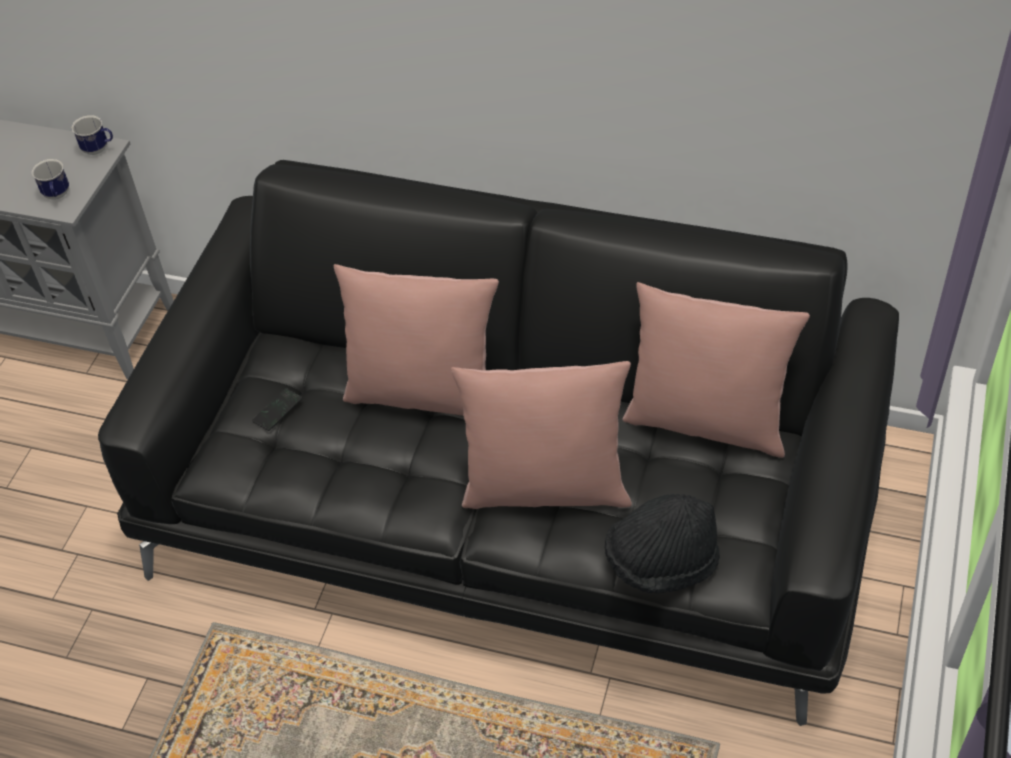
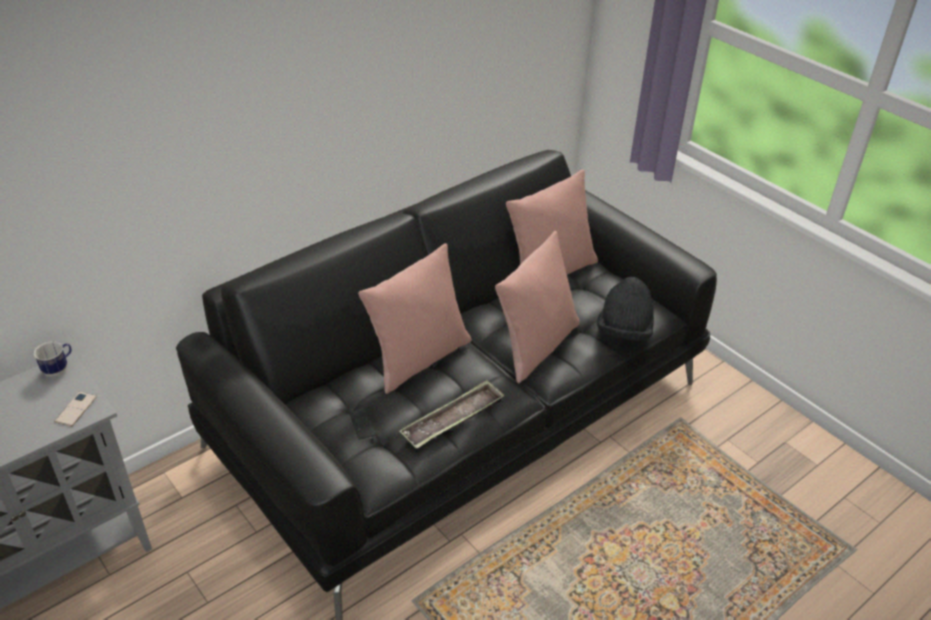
camera: 60 degrees left, 10 degrees down
(57, 196) = (76, 409): mug -> phone
(349, 482) = (453, 419): none -> tray

